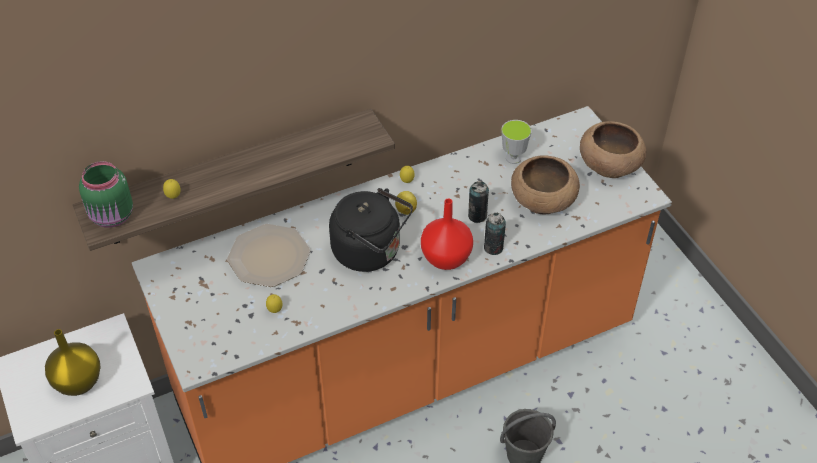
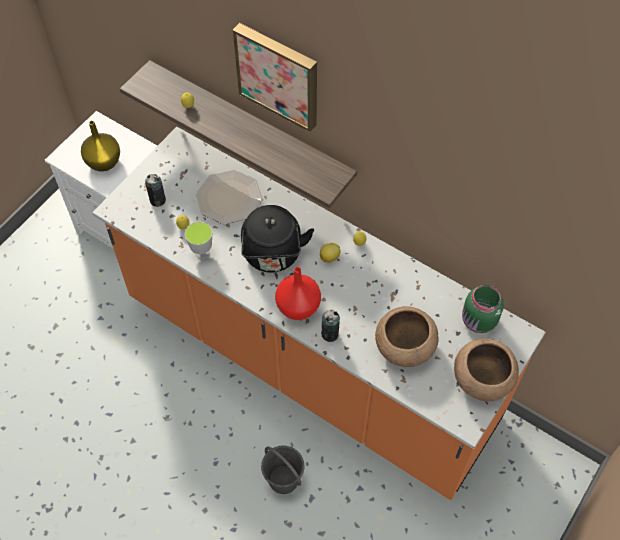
camera: 60 degrees right, 10 degrees up
(113, 216) = (151, 85): green jar -> green jar (478, 321)
(263, 67) = (279, 75): none -> picture
(477, 216) = (356, 307): can -> can (157, 200)
(513, 158) = (438, 304): cup -> cup (202, 252)

